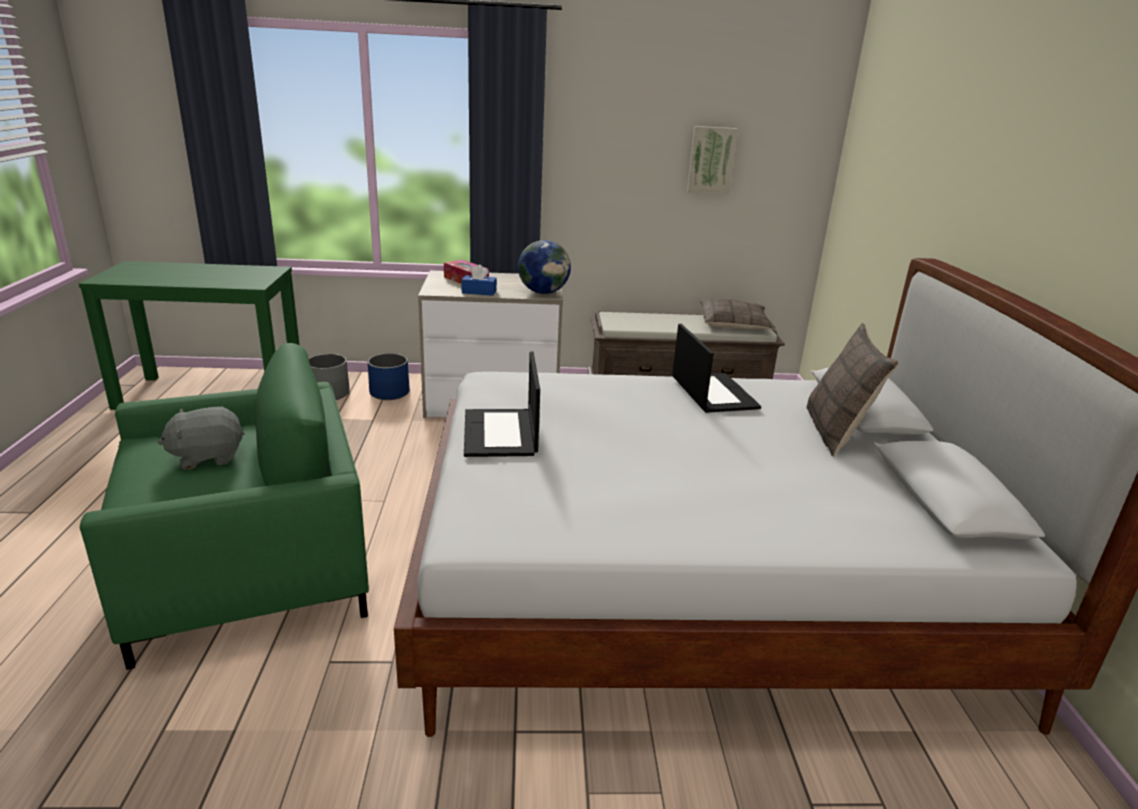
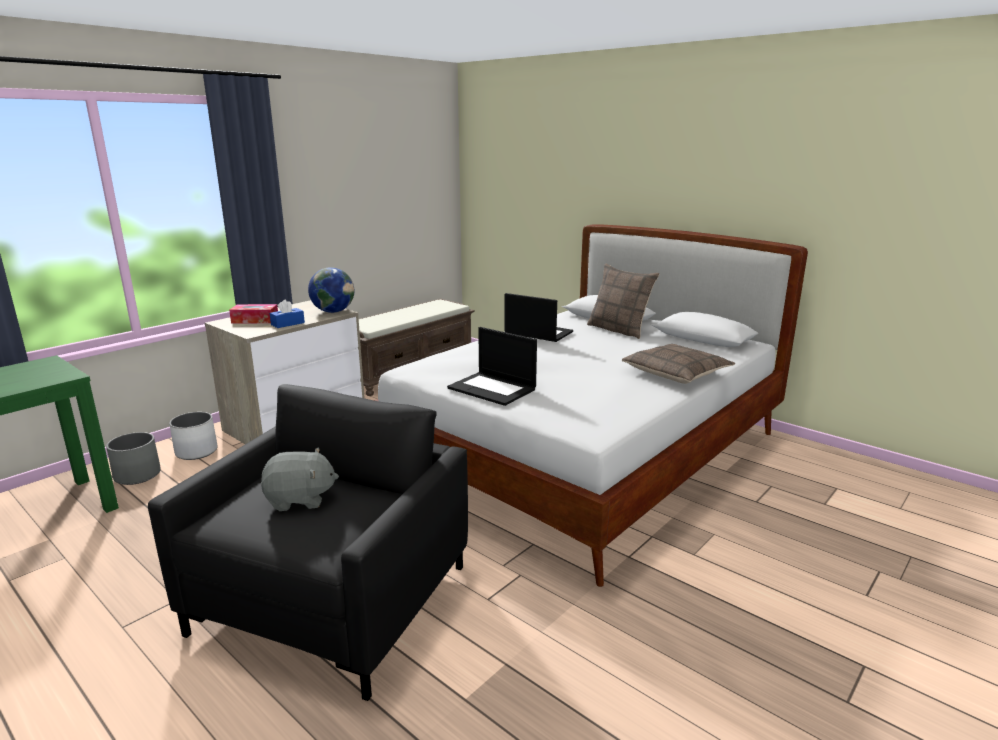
camera: 45 degrees left, 5 degrees down
(207, 457) = (300, 499): grey plush toy -> grey plush toy turned 120 degrees counterclockwise
(250, 572) = (334, 600): green armchair -> black armchair
(390, 393) = (196, 451): blue planter -> white planter
(711, 160) = (390, 190): picture -> none
(734, 324) = (435, 307): pillow -> pillow (677, 373)

